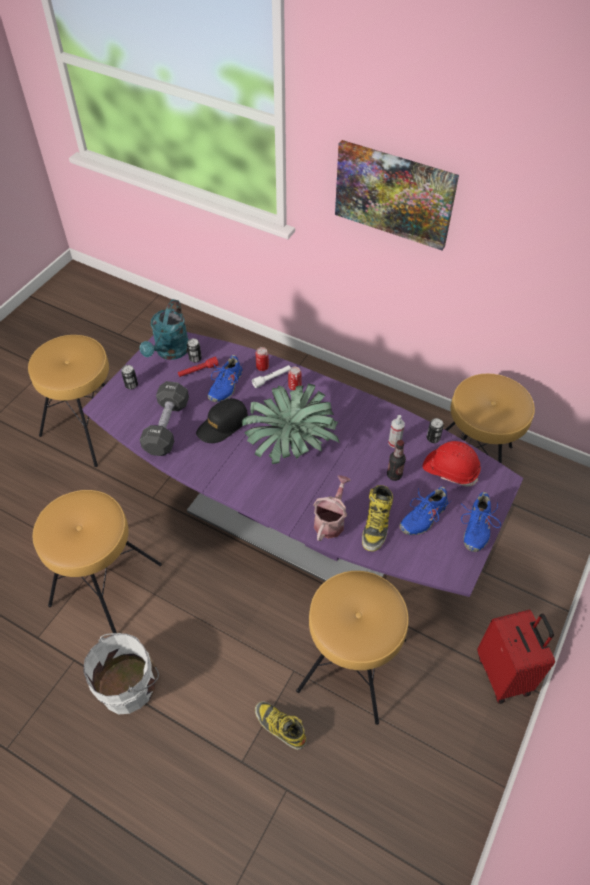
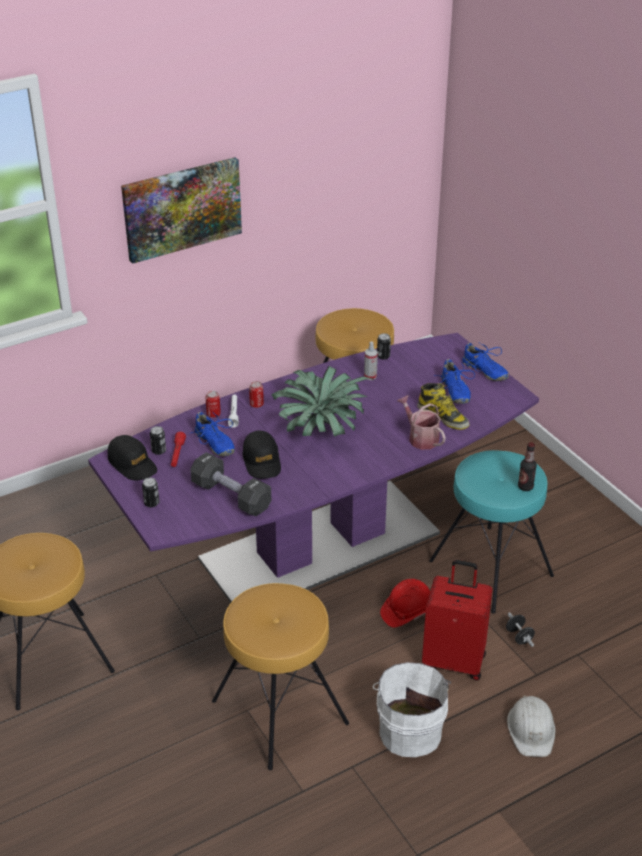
camera: 60 degrees left, 15 degrees down
(170, 352) = (132, 464): turquoise watering can -> black cap
(174, 784) = (531, 729): none -> white hard hat
(280, 726) = (519, 637): boot -> black dumbbell
(351, 664) = (490, 568): brown stool -> turquoise stool
(394, 475) = (403, 389): bottle -> bottle (525, 487)
(450, 470) = (422, 361): red hard hat -> red hard hat (407, 611)
(504, 674) = (555, 487): red suitcase -> red suitcase (454, 660)

